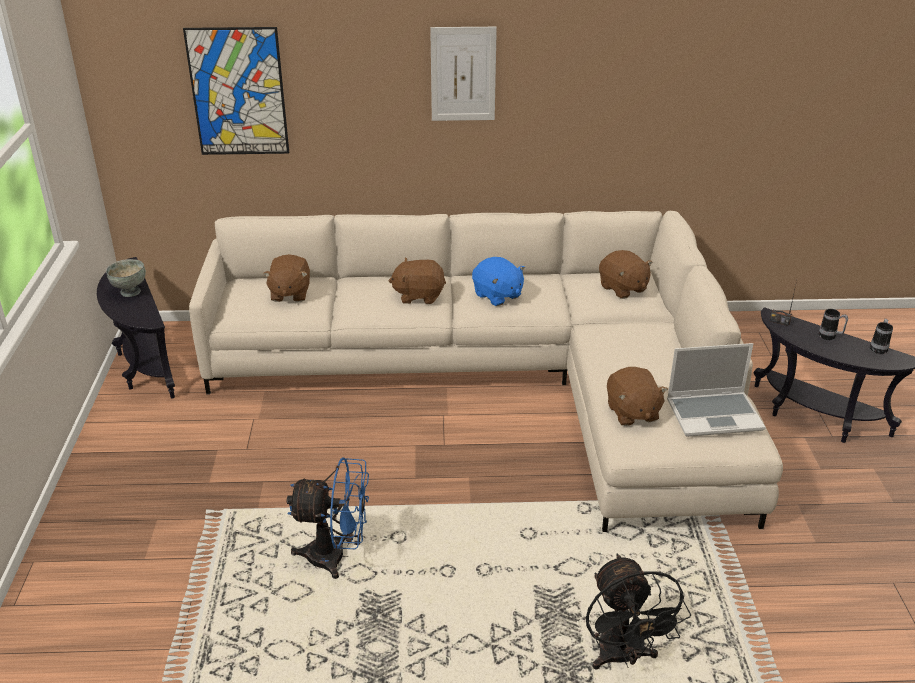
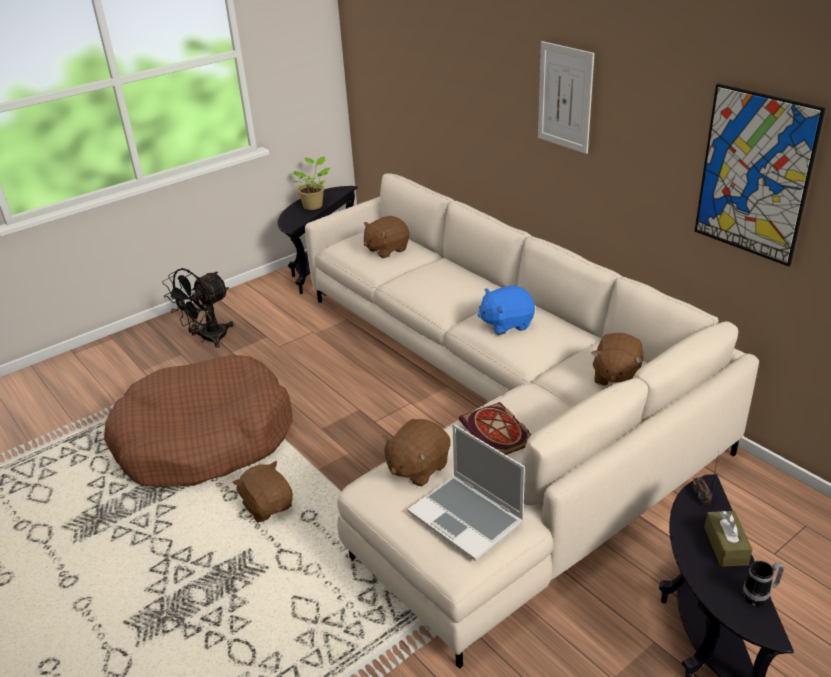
camera: 55 degrees right, 0 degrees up
(129, 292) = (314, 205): grey bowl -> potted plant
(238, 92) = (417, 70): picture -> picture (754, 175)
(336, 557) = (204, 439): blue fan -> brown dog bed
(419, 295) = (456, 293): brown plush toy -> brown plush toy (268, 506)
(497, 295) = (506, 324): blue plush toy -> blue plush toy turned 60 degrees clockwise
(623, 658) = (205, 642): black fan -> black fan (208, 339)
(634, 361) = (498, 433): none -> book
(830, 337) = (725, 546): mug -> brown tissue box

